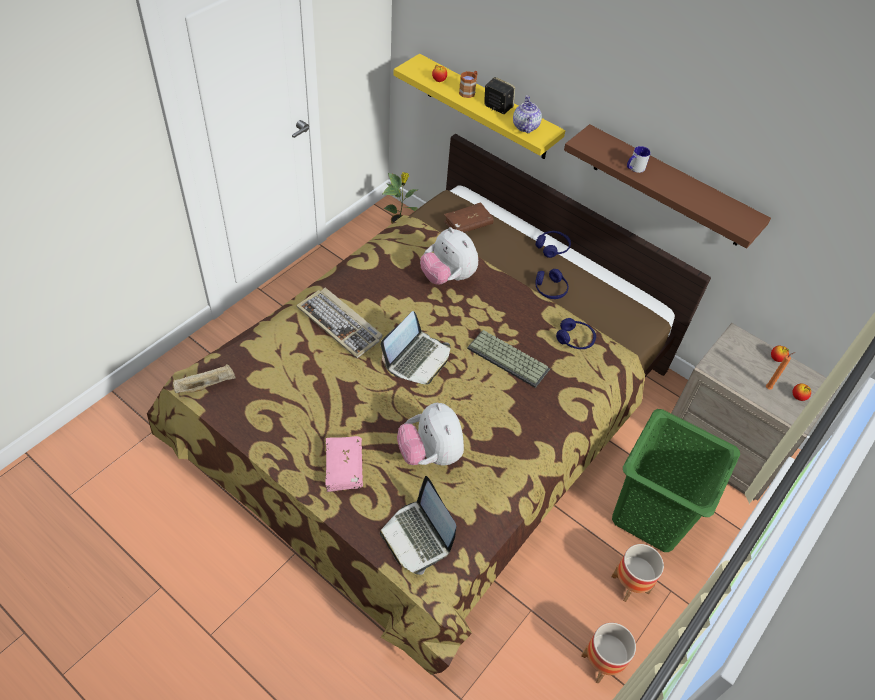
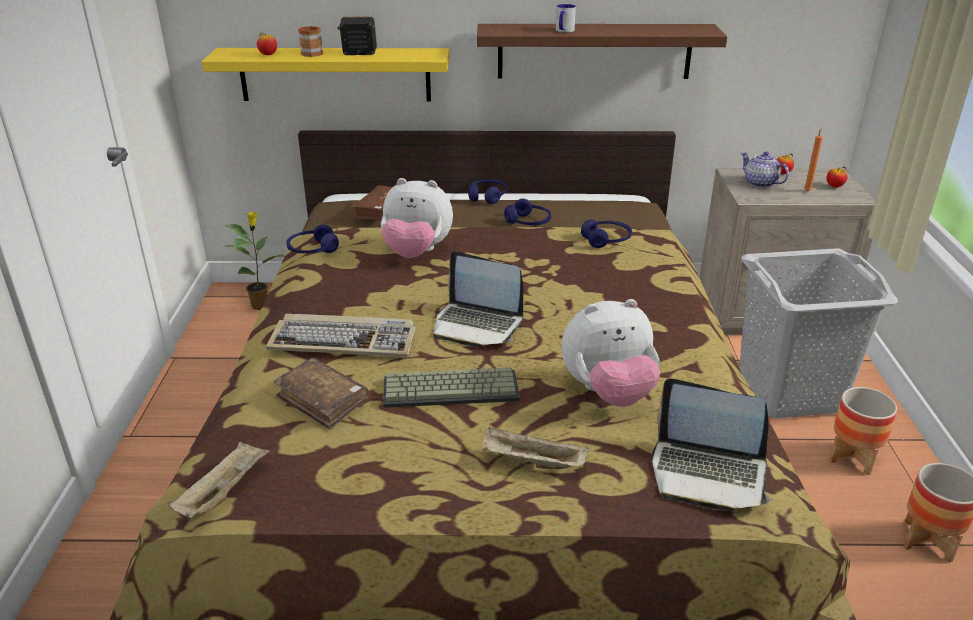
camera: 35 degrees left, 20 degrees down
(292, 359) = (322, 401): none -> brown book
(344, 467) = (532, 462): pink book -> beige tray
(393, 238) = (312, 250): none -> blue headphones
(417, 359) = (477, 325): laptop -> laptop turned 120 degrees clockwise
(430, 454) = (608, 393): plush toy -> plush toy turned 45 degrees counterclockwise
(509, 358) = (570, 280): keyboard -> keyboard (452, 388)
(525, 126) = (407, 55): teapot -> teapot (760, 183)
(650, 513) = (788, 392): green laundry basket -> grey laundry basket

